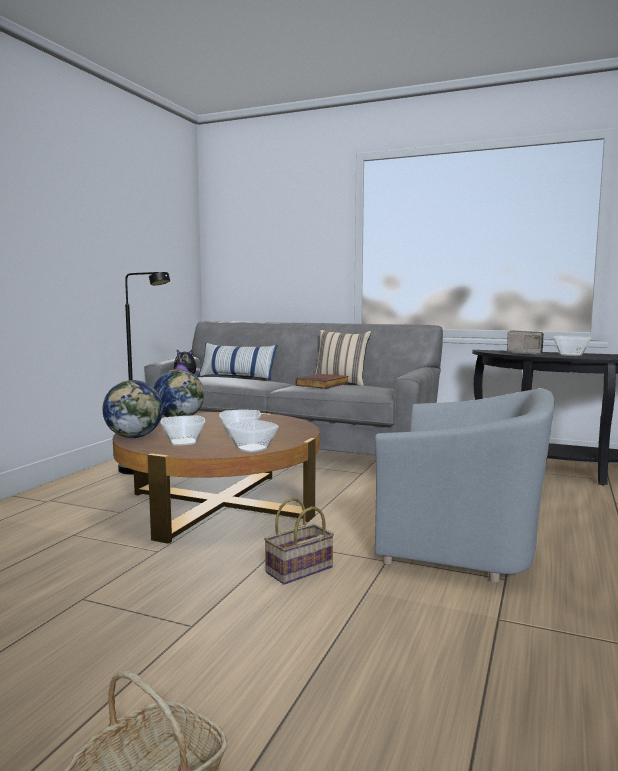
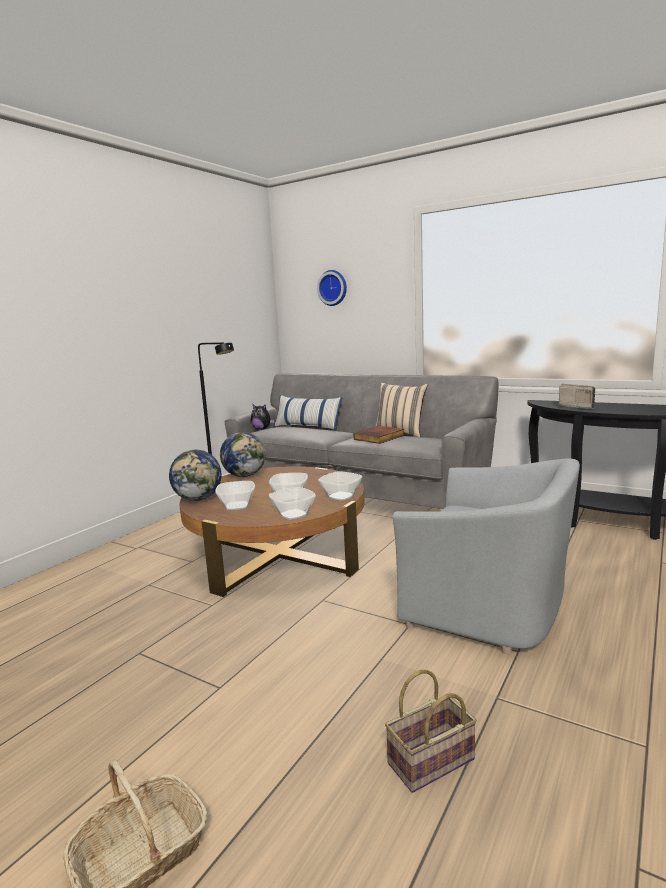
camera: 10 degrees right, 5 degrees up
(266, 232) = (333, 288): none -> wall clock
(298, 571) = (326, 632): basket -> basket (430, 763)
(571, 355) = (625, 408): bowl -> bowl (341, 496)

